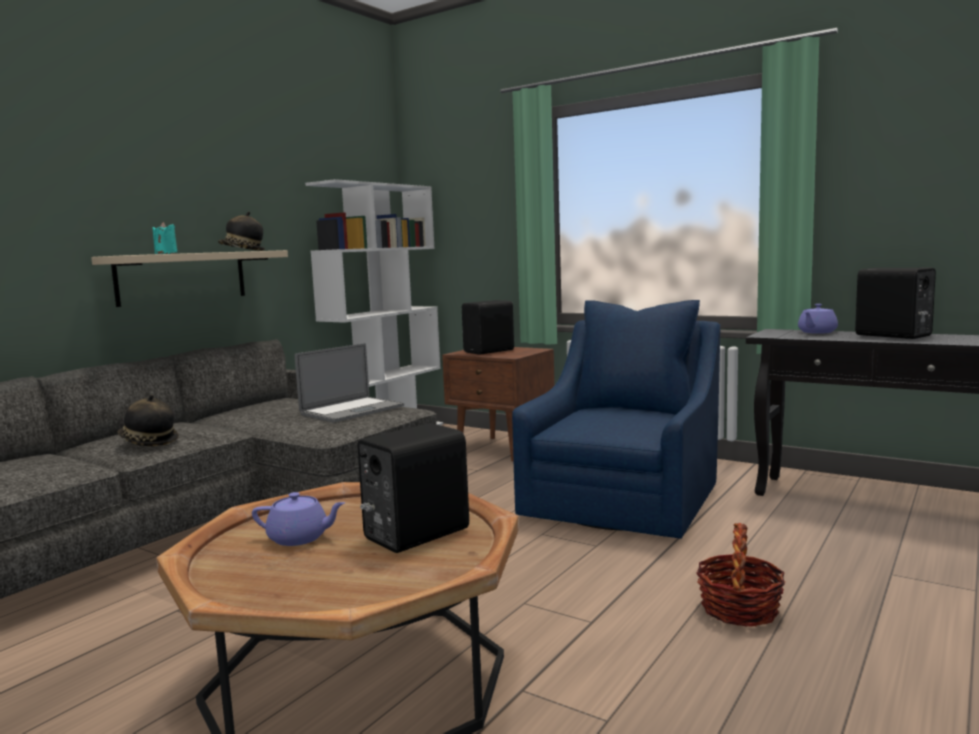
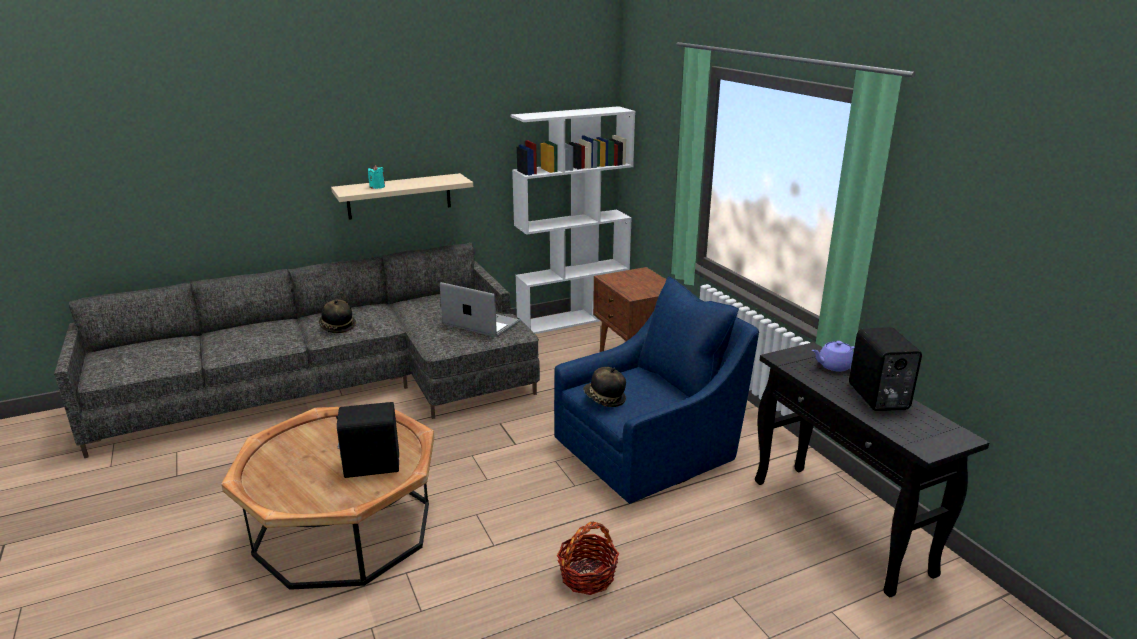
camera: 30 degrees right, 15 degrees up
(242, 251) = (442, 179): hat -> hat (604, 399)
(299, 538) = (322, 445): purple teapot -> none
(352, 410) = (481, 323): laptop -> laptop turned 135 degrees counterclockwise
(490, 351) = (632, 281): black speaker -> none

